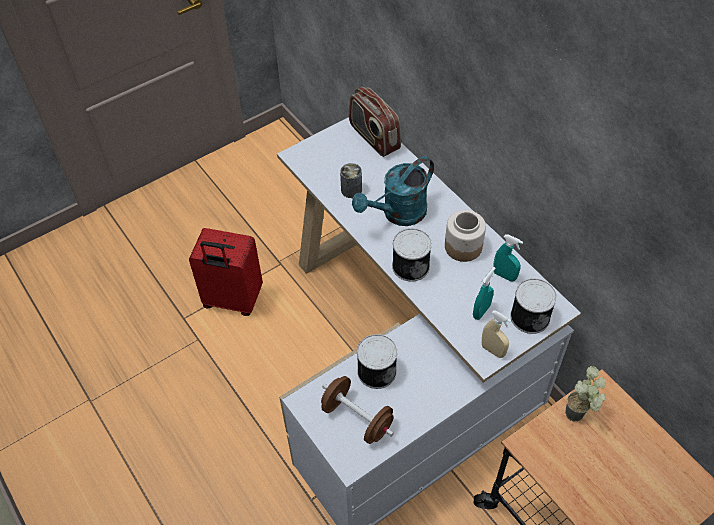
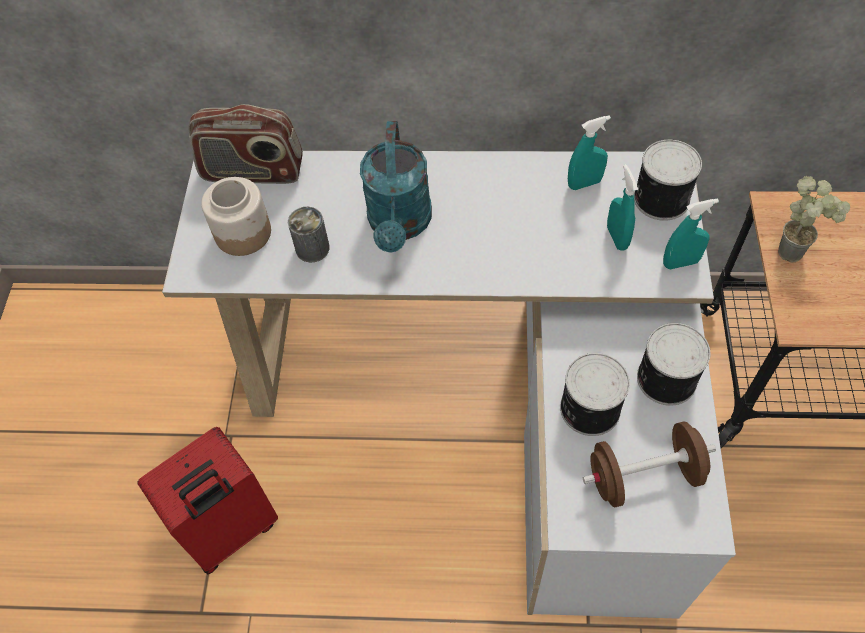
camera: 50 degrees left, 5 degrees up
(410, 265) = (489, 263): can -> can (665, 378)
(463, 246) = (509, 193): jar -> jar (243, 232)
(493, 350) = (680, 263): beige spray bottle -> turquoise spray bottle

